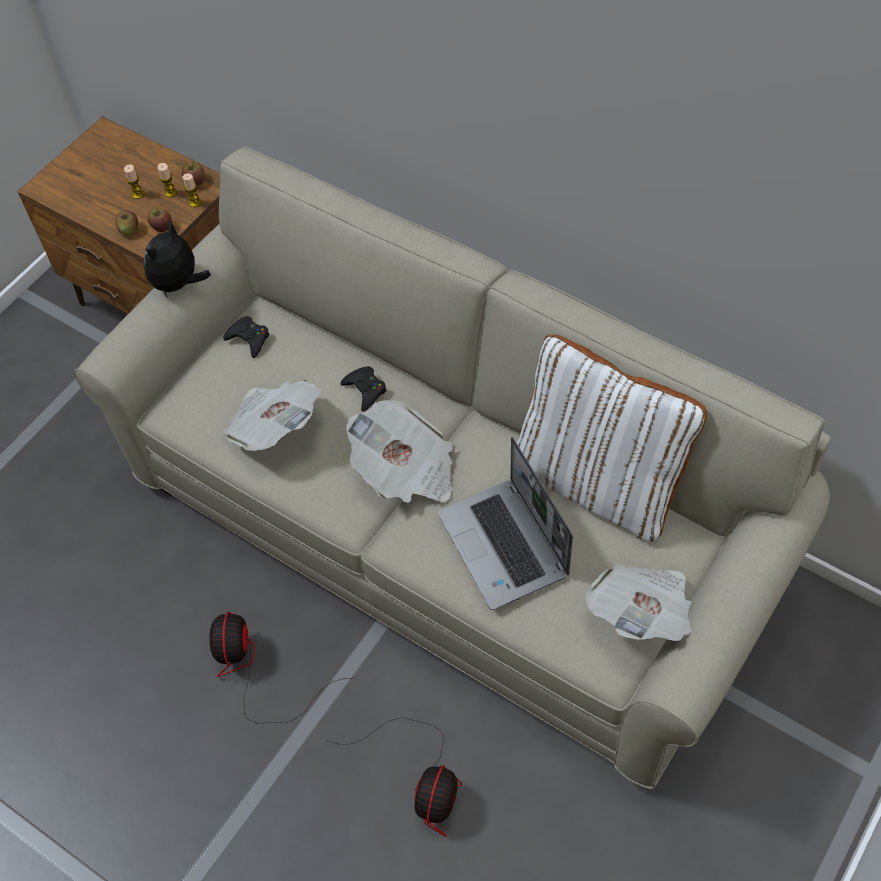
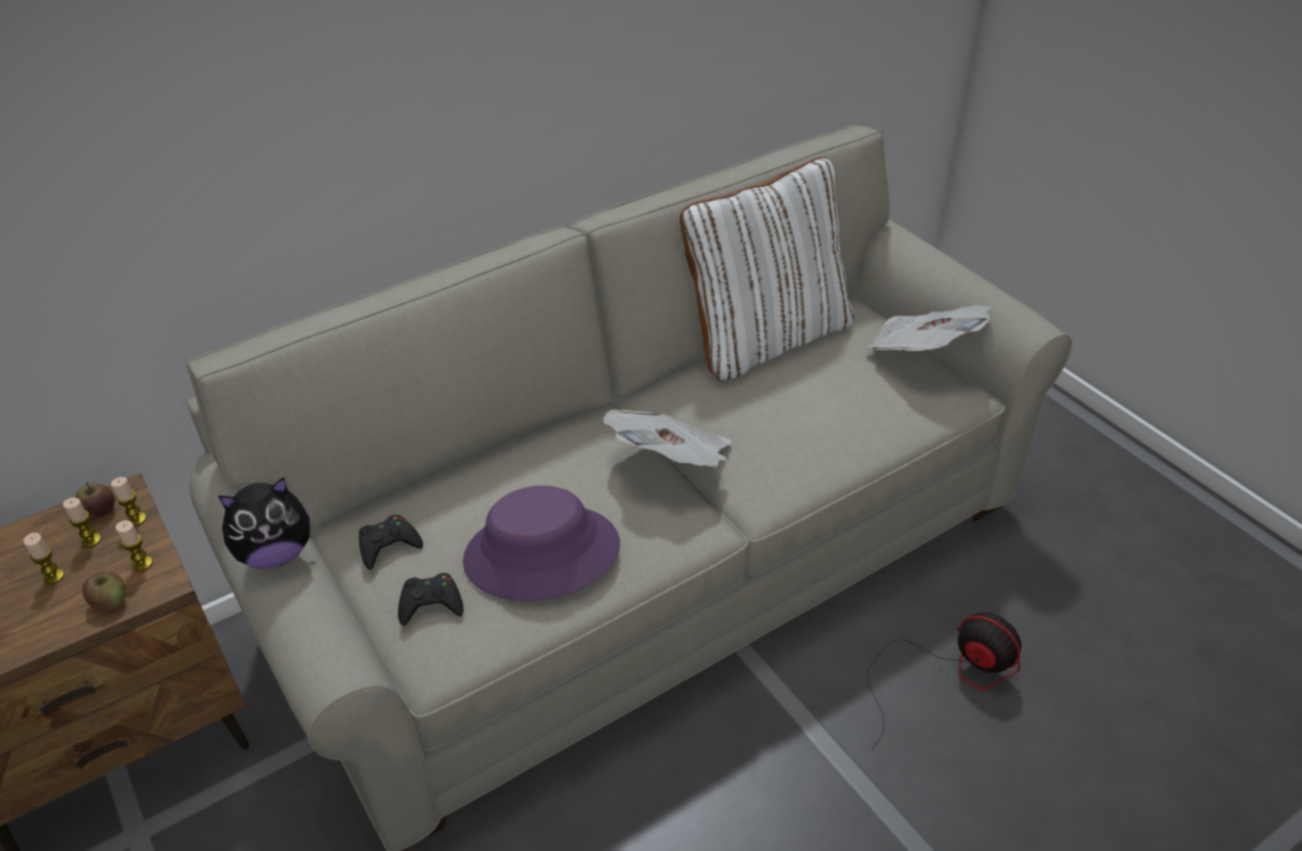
camera: 70 degrees left, 15 degrees down
(162, 227) = (142, 564): apple -> candle
(179, 284) = (276, 553): plush toy -> plush toy turned 75 degrees counterclockwise
(254, 670) = (752, 799): fan -> none
(274, 427) = (542, 554): newspaper -> purple hat
(365, 390) = (545, 463): black game controller -> black game controller (431, 603)
(505, 546) = (807, 415): laptop -> none

